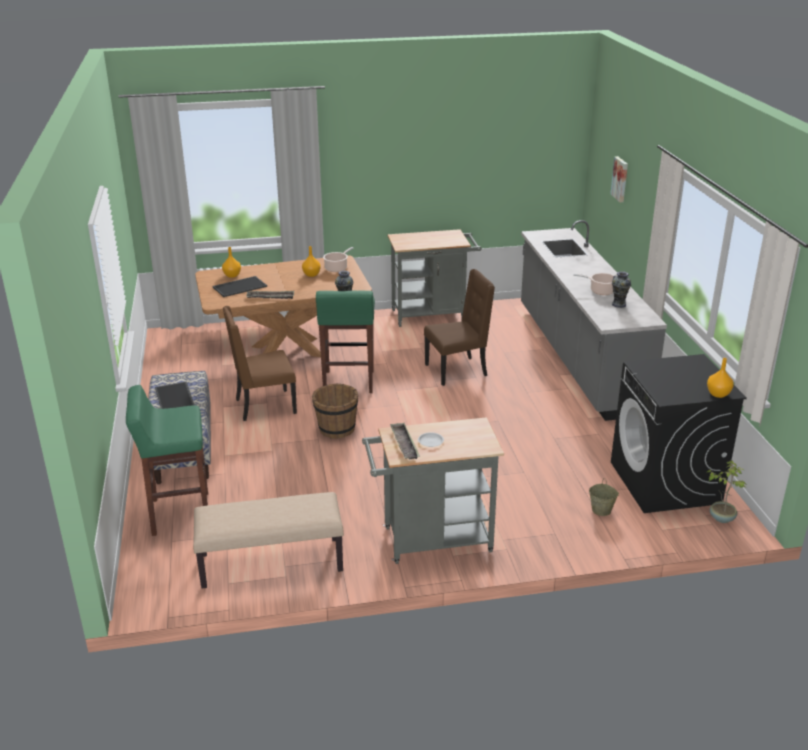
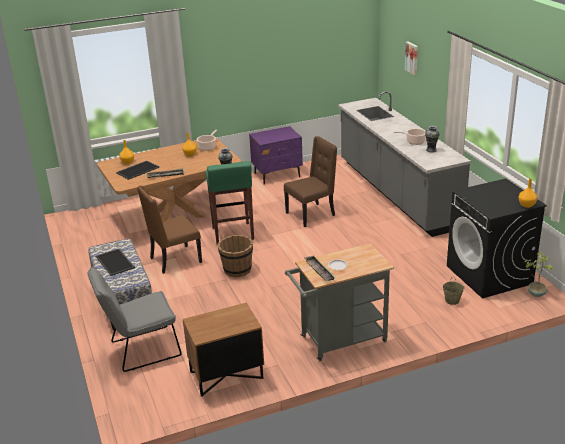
camera: 10 degrees left, 0 degrees up
(179, 514) = (140, 350): green stool -> grey chair
(271, 563) = (226, 376): beige bench -> brown nightstand
(433, 315) = (277, 175): grey cart -> purple nightstand

